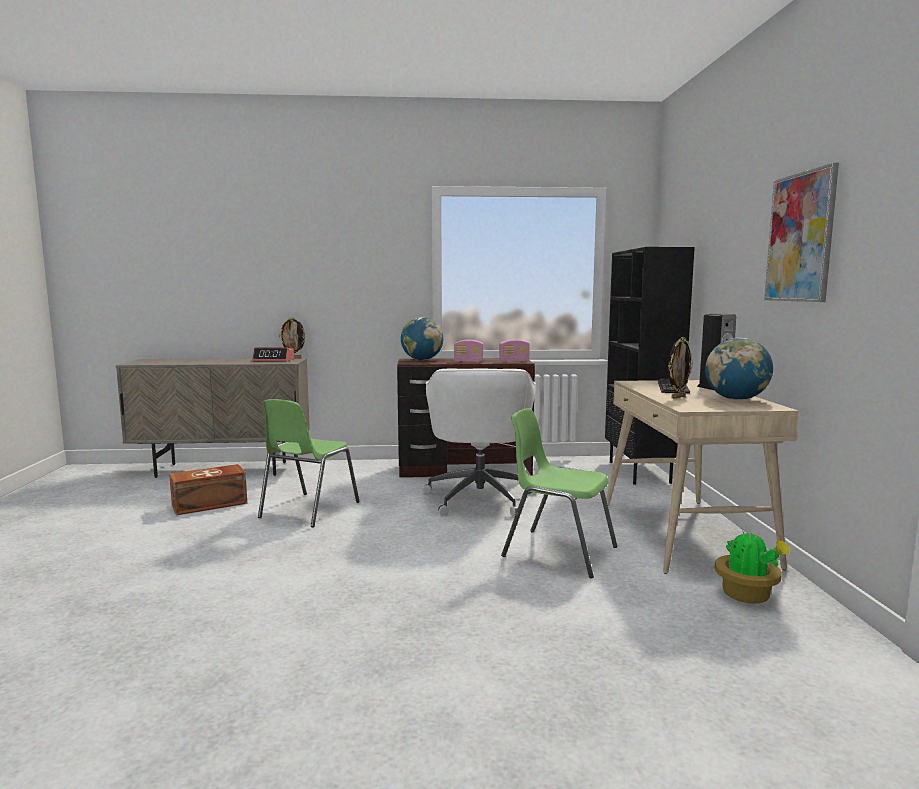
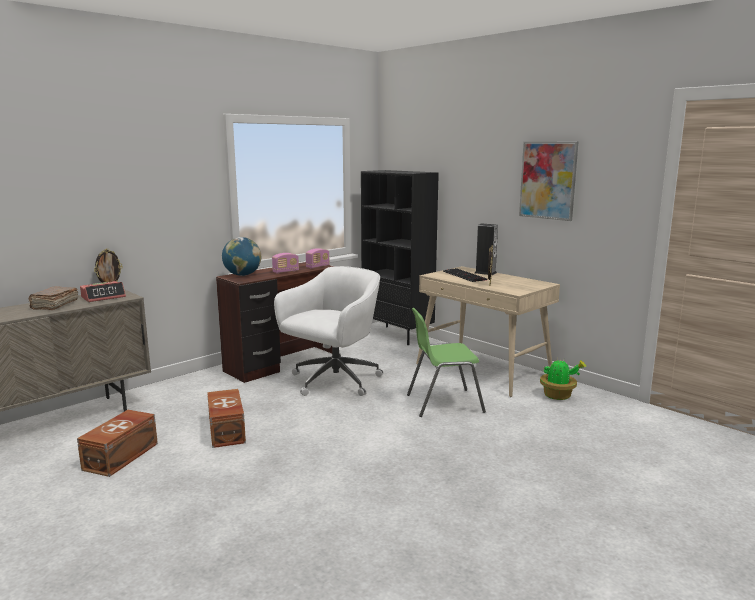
camera: 40 degrees left, 5 degrees up
(229, 361) = (54, 305): none -> brown book
(308, 510) = (226, 431): green chair -> brown storage box
(480, 497) = (333, 381): white office chair -> white office chair turned 105 degrees counterclockwise
(736, 399) = (518, 280): globe -> none

